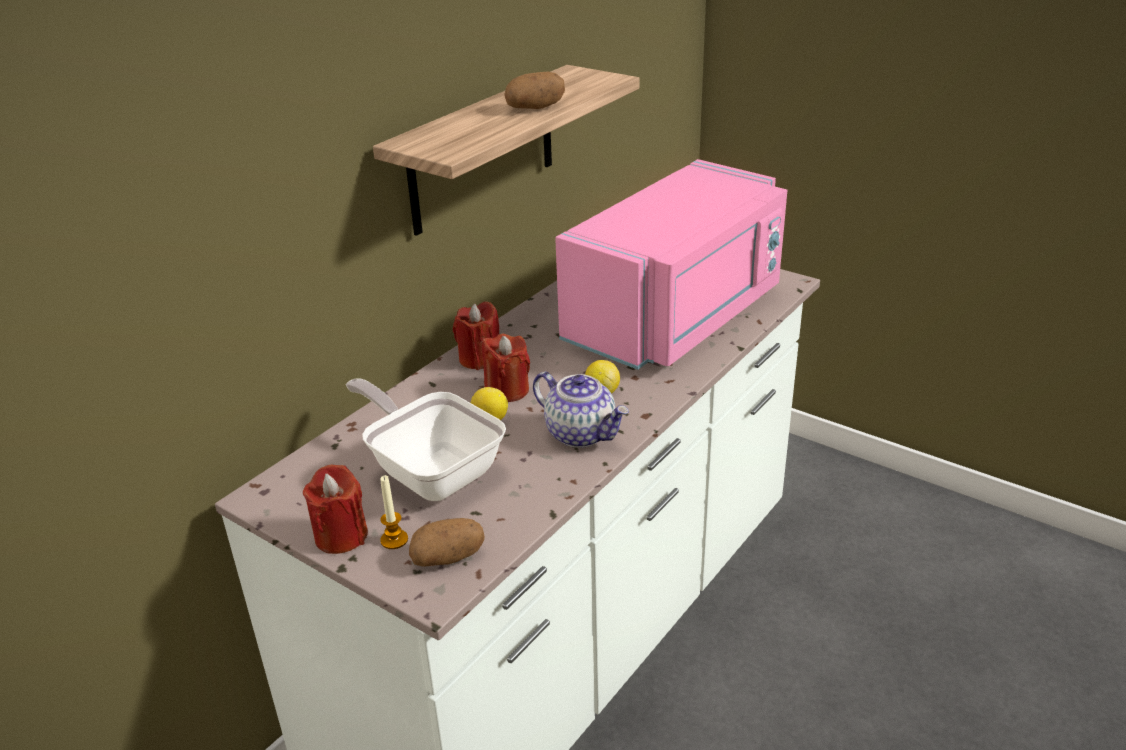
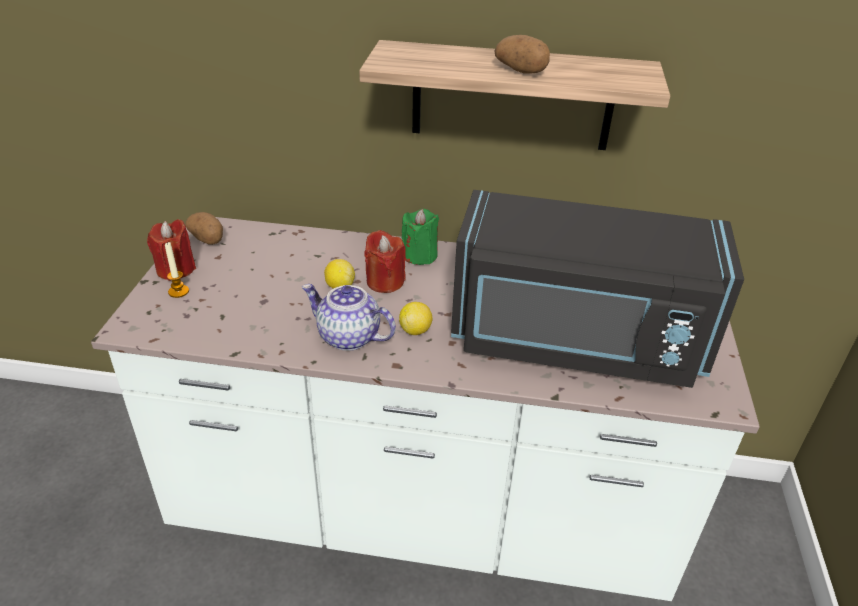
camera: 60 degrees right, 5 degrees up
(431, 471) = (262, 281): frying pan -> none
(448, 557) = (167, 320): potato -> potato (208, 239)
(480, 359) = (419, 255): red candle -> green candle
(581, 433) = (348, 337): teapot -> teapot turned 105 degrees clockwise
(678, 317) = (576, 341): pink microwave -> black microwave

